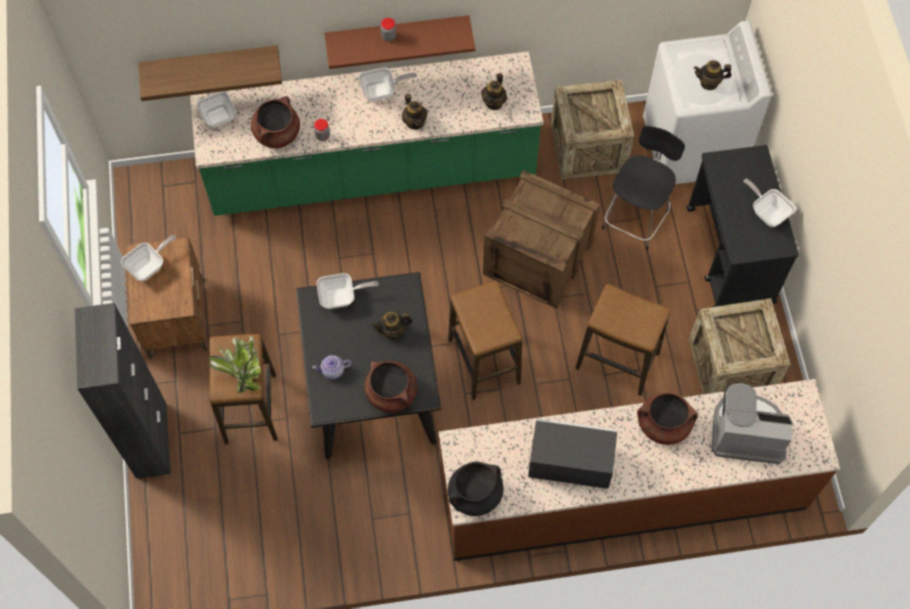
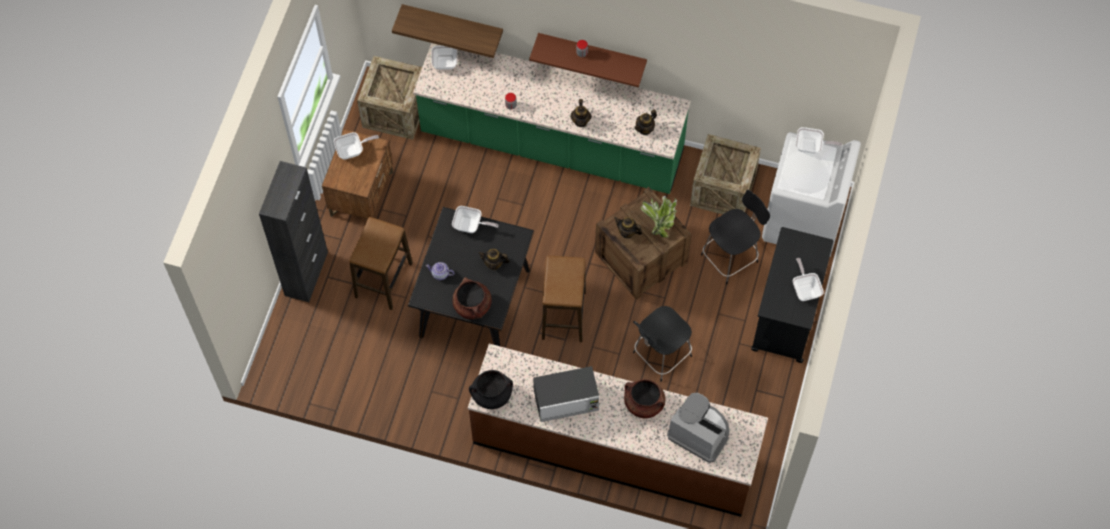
camera: 25 degrees right, 0 degrees up
(242, 371) = (379, 249): potted plant -> potted plant (659, 221)
(277, 133) = (480, 91): brown cooking pot -> none
(382, 91) = (569, 89): frying pan -> frying pan (811, 147)
(569, 462) = (566, 400): microwave -> microwave turned 135 degrees clockwise
(617, 361) = (660, 355): stool -> black chair
(709, 83) = (808, 176): teapot -> teapot (627, 232)
(731, 365) = (743, 393): crate -> crate (395, 111)

